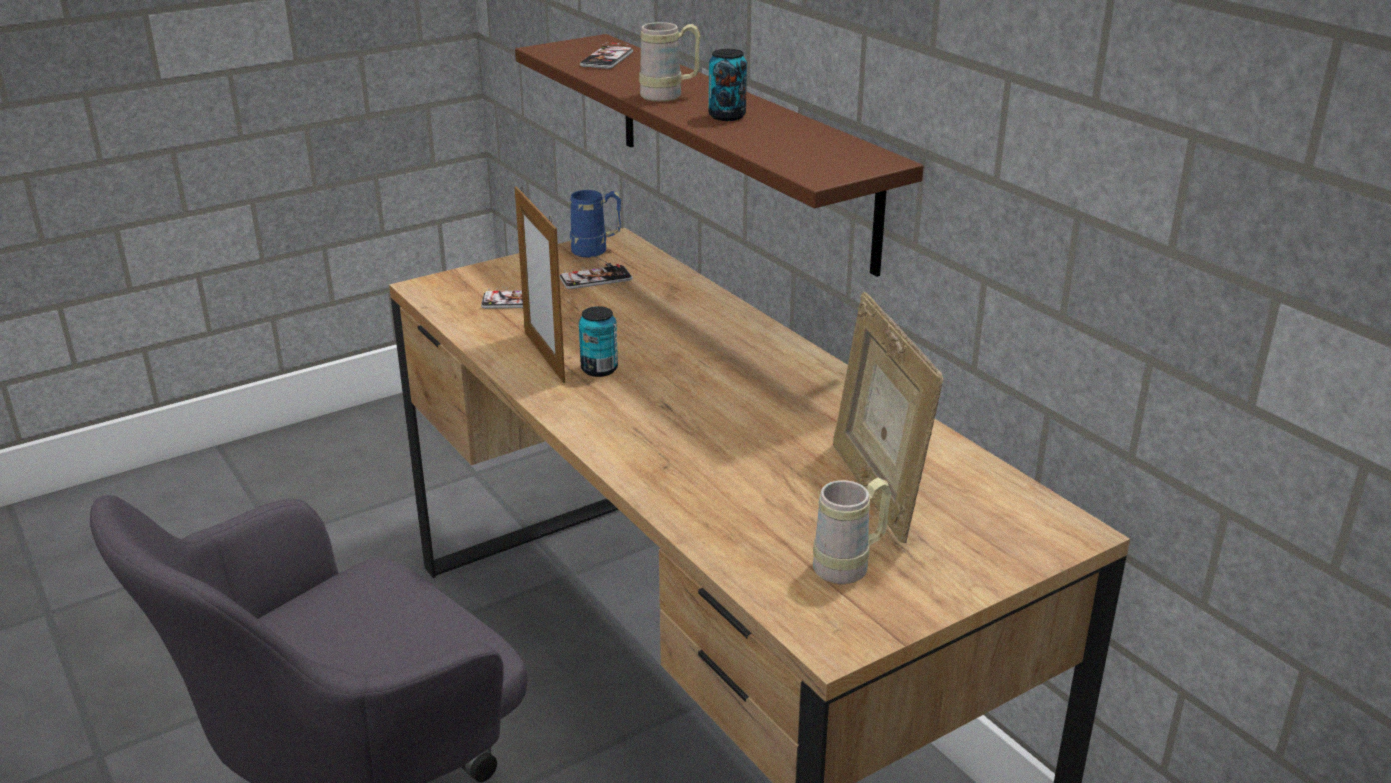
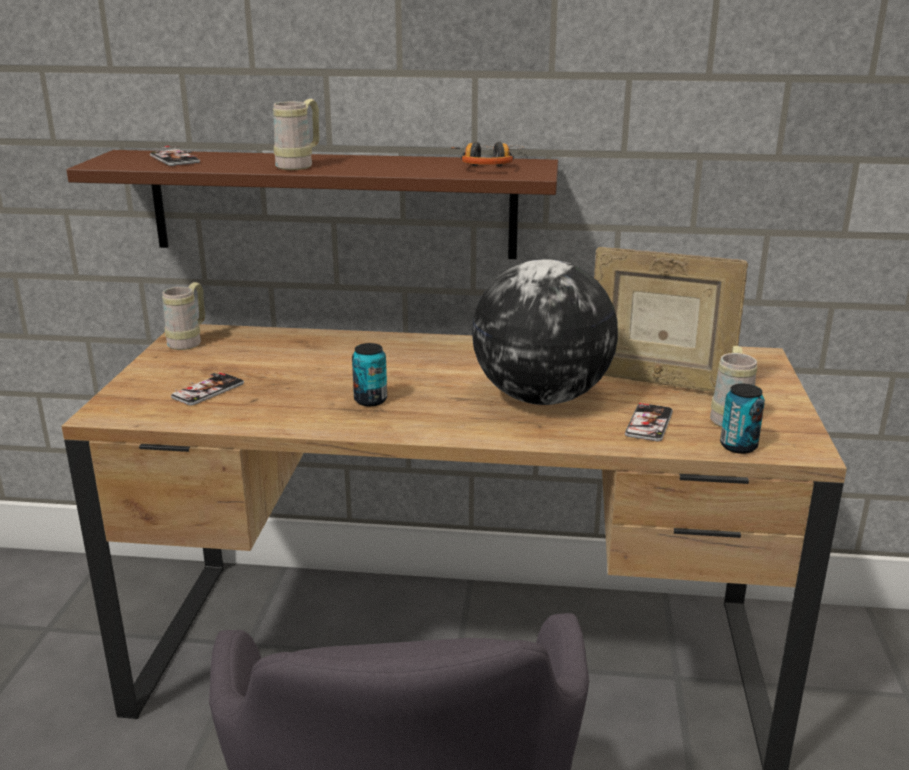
camera: 50 degrees left, 5 degrees down
(544, 356) = (315, 410): picture frame -> none
(595, 279) = (233, 356): phone -> phone (649, 423)
(596, 250) = (189, 342): blue mug -> beige mug
(727, 116) = (376, 165): can -> can (738, 446)
(728, 444) = (541, 398): none -> globe
(824, 148) = (487, 164): none -> headphones

